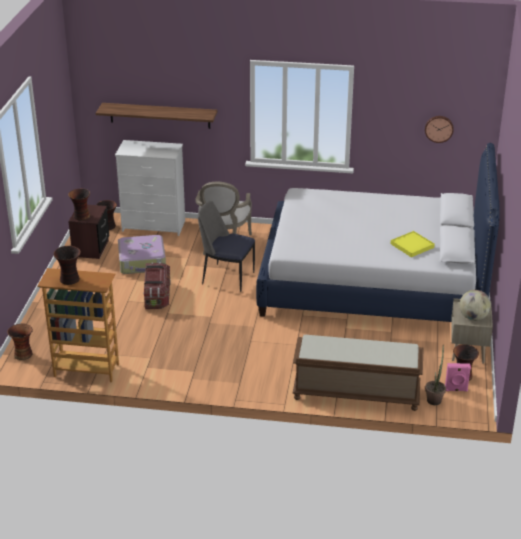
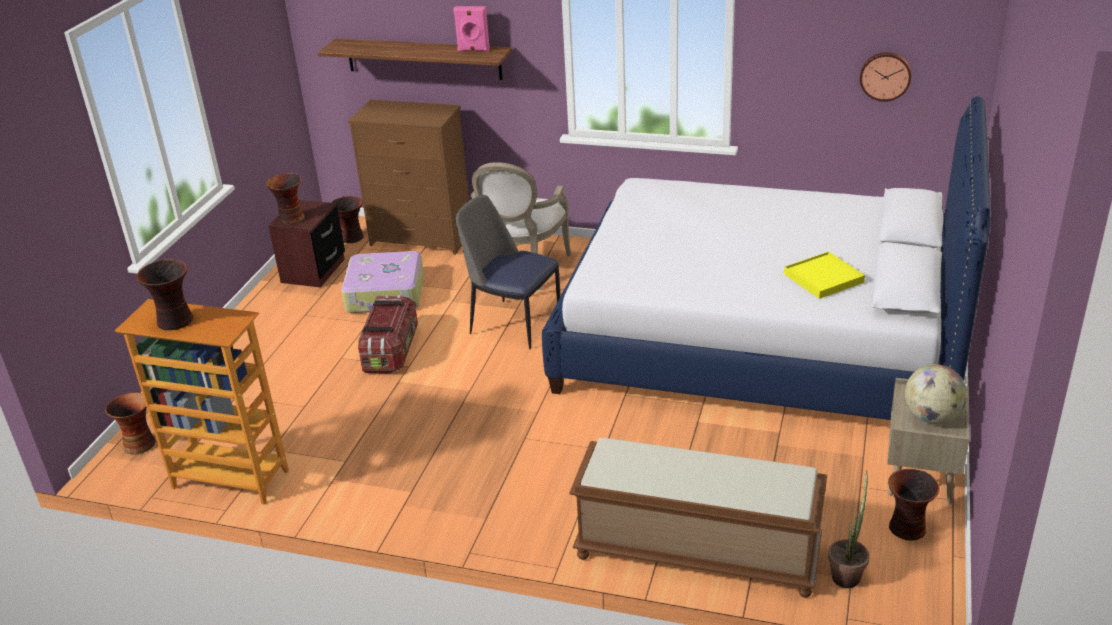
camera: 10 degrees right, 0 degrees up
(154, 226) = (422, 239): white dresser -> brown dresser
(456, 390) = (891, 557): pink speaker -> pink speaker (473, 50)

